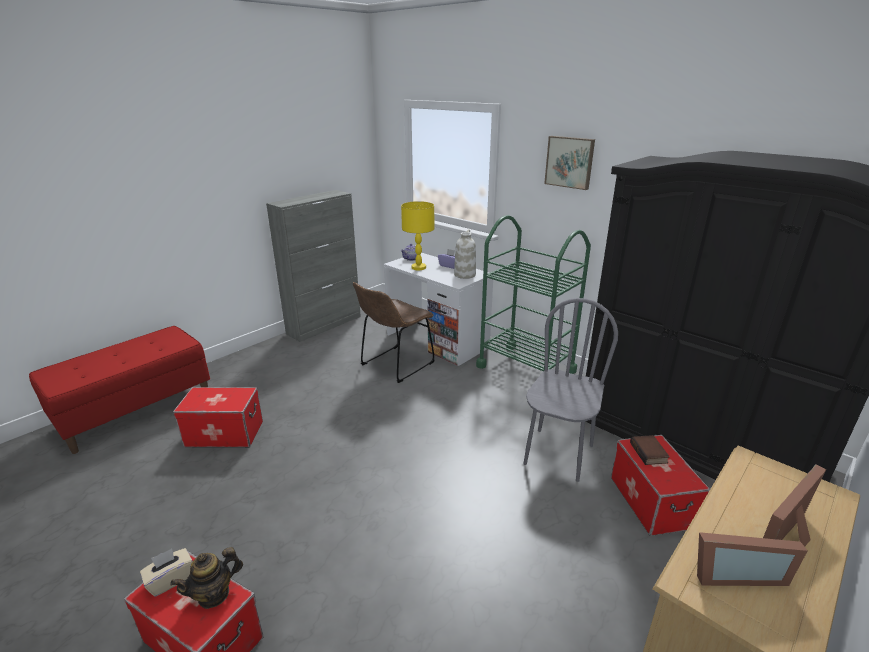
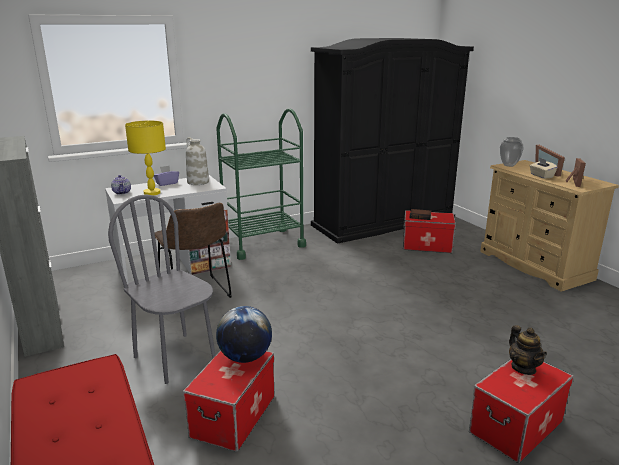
camera: 70 degrees left, 5 degrees down
(170, 579) = (508, 390): beige tissue box -> beige tissue box (541, 176)
(234, 400) = (245, 357): none -> globe
(558, 454) = (373, 258): grey chair -> grey chair (175, 358)
(570, 162) = (249, 61): picture -> none
(764, 468) = (508, 165): none -> vase

